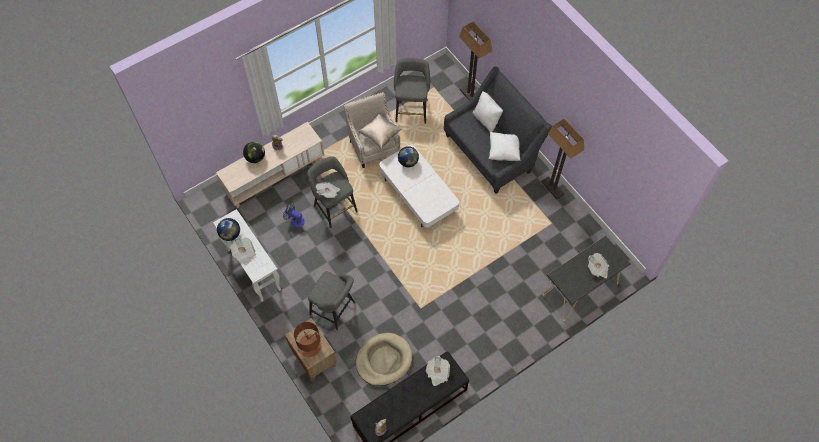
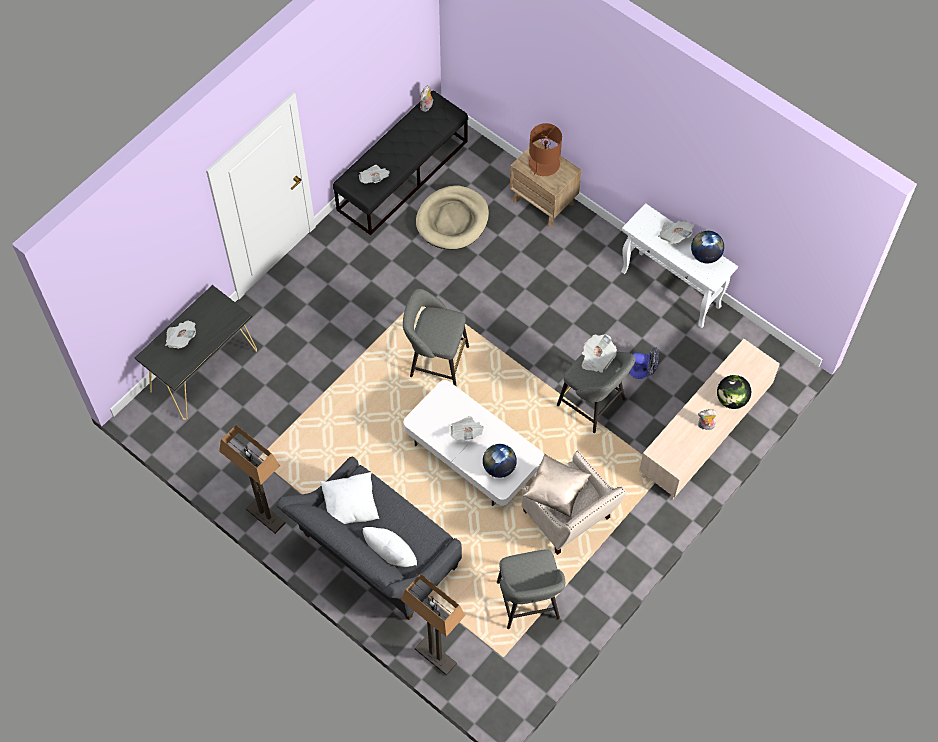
camera: 165 degrees right, 0 degrees up
(335, 309) = (538, 264): grey stool -> grey stool (435, 360)
(421, 187) = (466, 432): none -> newspaper

